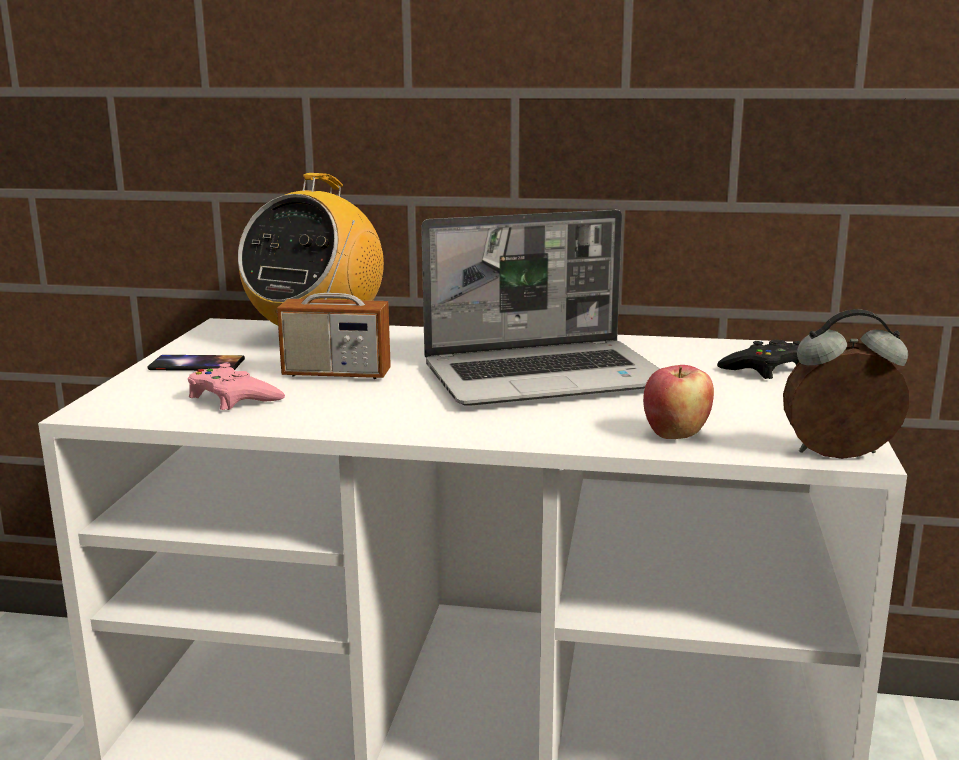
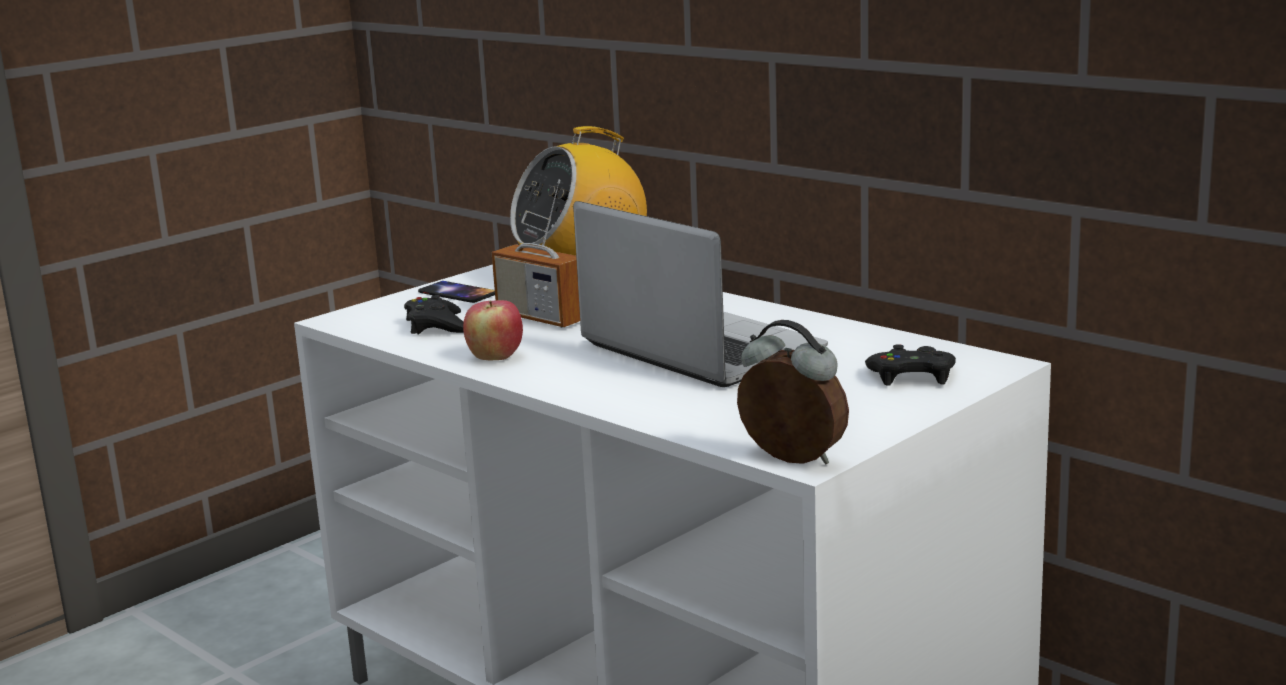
camera: 35 degrees right, 0 degrees up
(233, 398) = (436, 325): pink game controller -> black game controller
(546, 377) = (697, 349): laptop -> laptop turned 150 degrees counterclockwise
(675, 434) = (698, 416): apple -> apple (495, 357)

